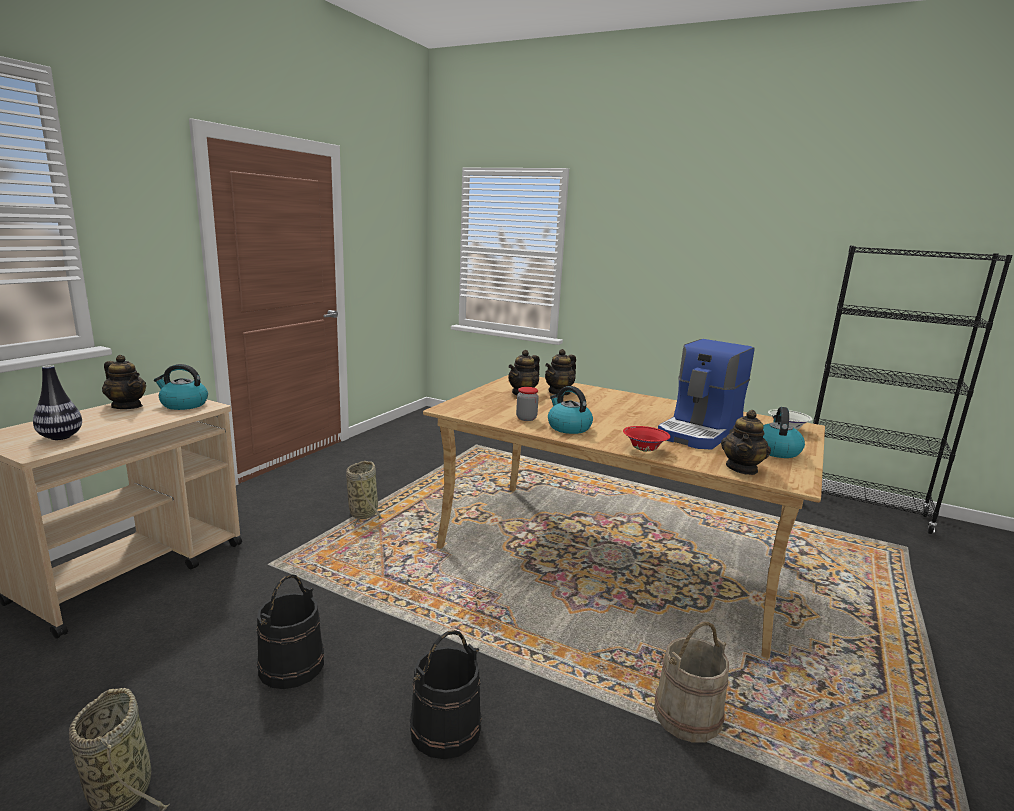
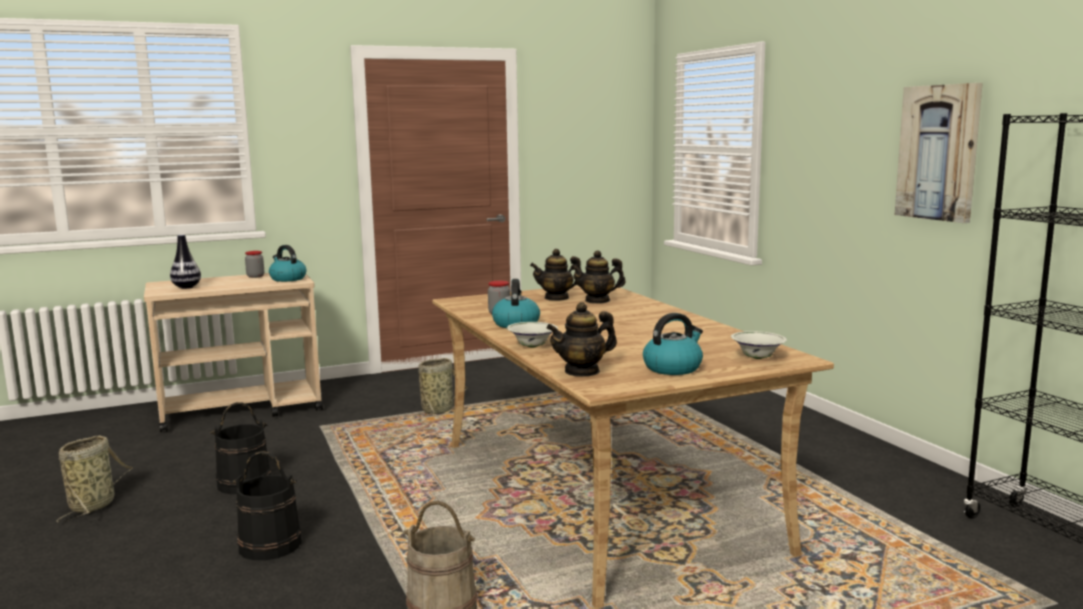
camera: 40 degrees right, 5 degrees down
(127, 406) = (255, 276): teapot -> jar
(644, 450) = (532, 346): red bowl -> white bowl
(700, 432) = (640, 344): coffee machine -> none
(743, 265) = (938, 152): none -> picture

